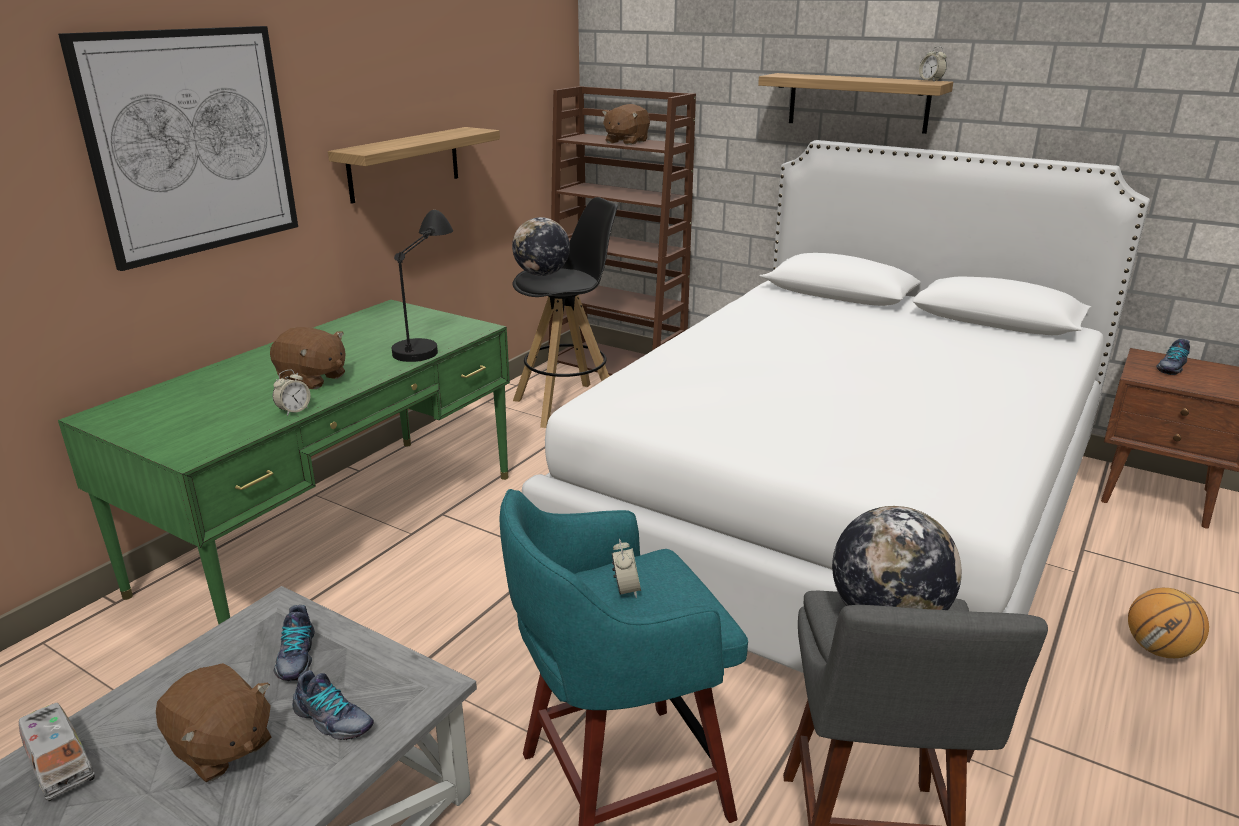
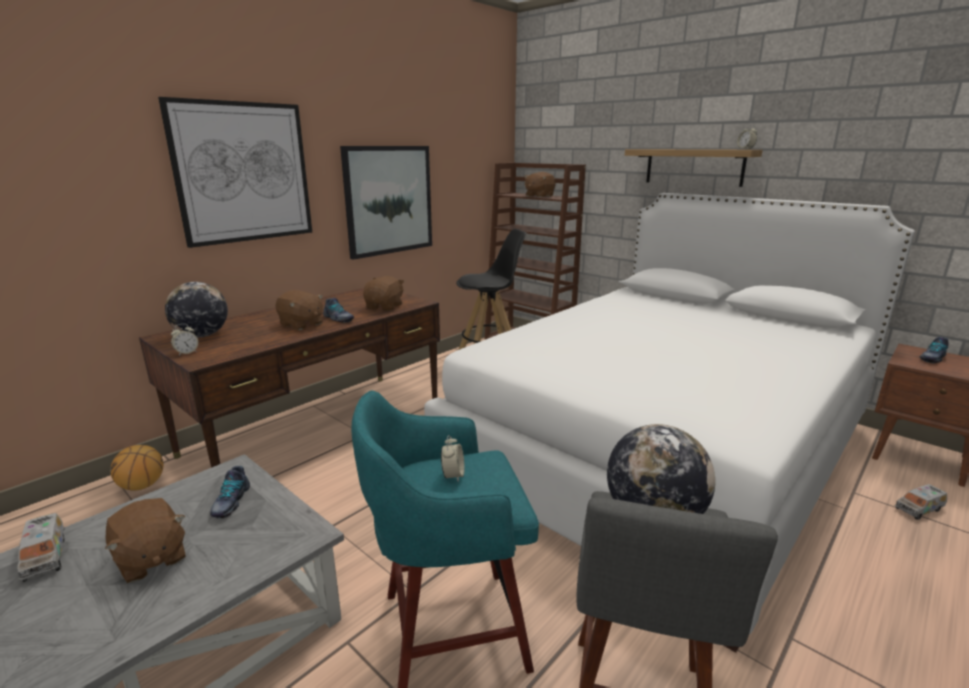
camera: 10 degrees right, 5 degrees down
(294, 410) = (279, 341): alarm clock -> alarm clock (186, 353)
(332, 720) = (233, 549): shoe -> shoe (338, 318)
(336, 531) = (317, 428): green desk -> brown desk
(404, 164) = (389, 200): shelf -> picture
(427, 339) = (385, 307): black table lamp -> brown plush toy
(542, 274) = (476, 277): globe -> globe (202, 335)
(1158, 562) = (919, 508): none -> toy truck
(1159, 650) = (915, 579): basketball -> basketball (142, 486)

